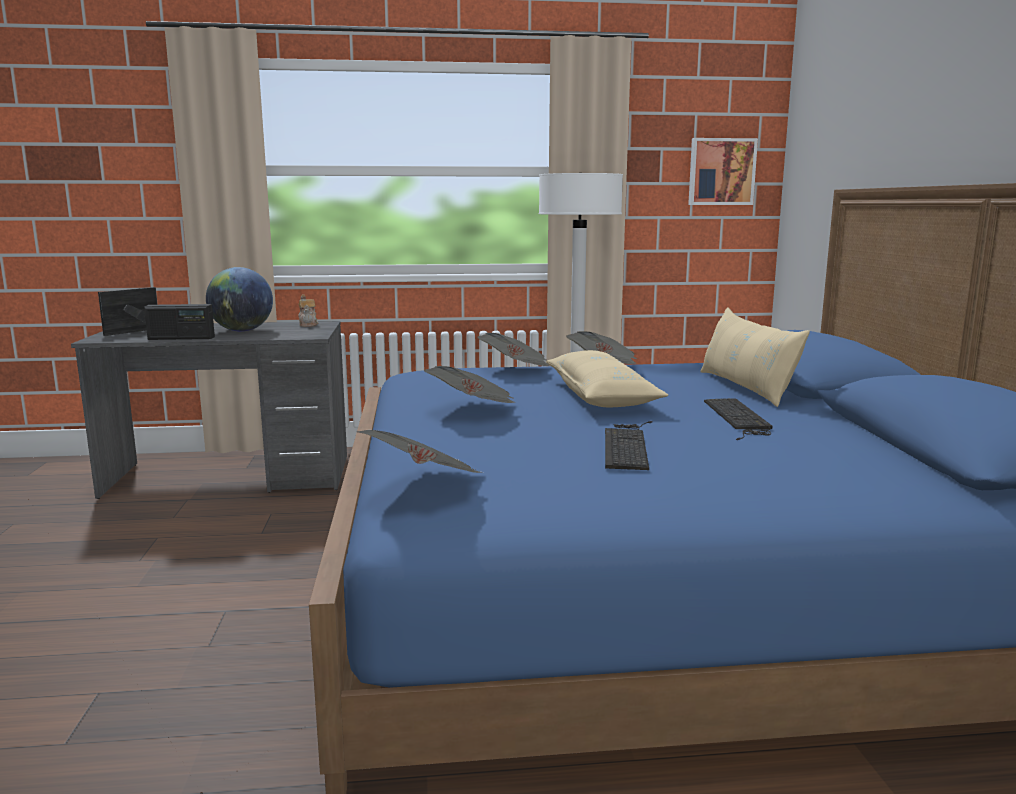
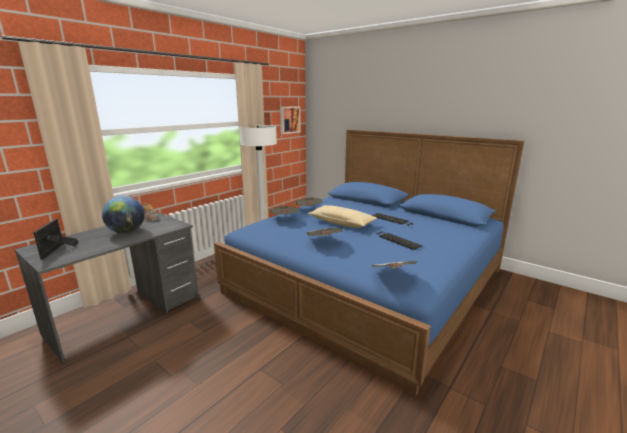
camera: 45 degrees left, 5 degrees up
(181, 338) = (107, 246): radio -> none
(745, 388) = (366, 207): beige pillow -> none

